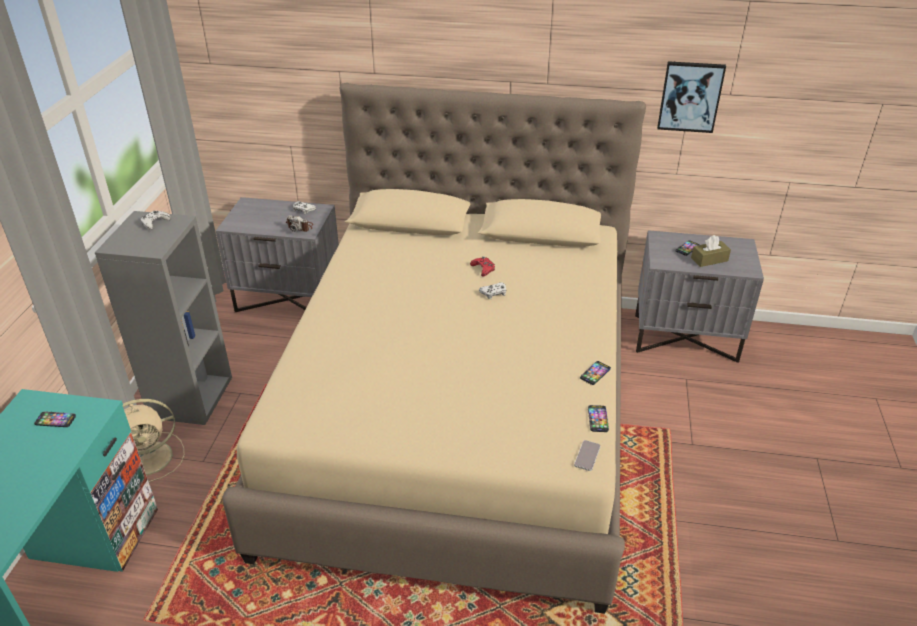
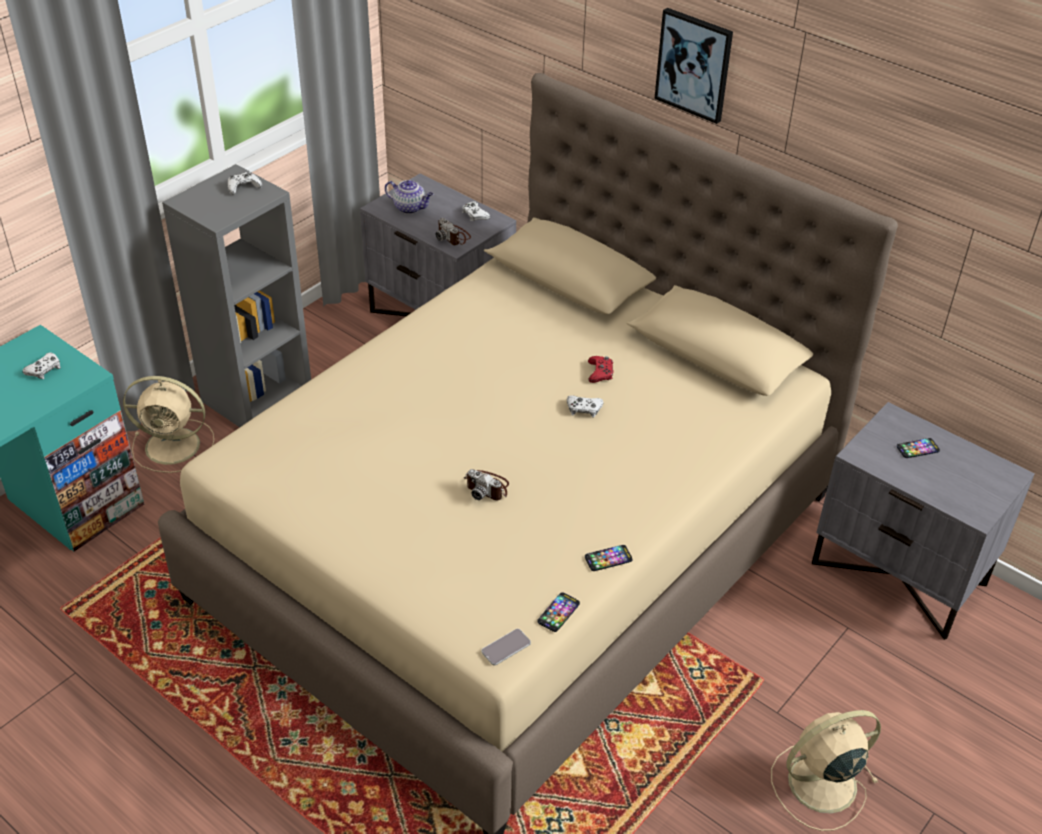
camera: 30 degrees right, 5 degrees up
(55, 420) = (44, 370): phone -> white game controller
(253, 219) = (410, 208): none -> teapot
(478, 363) = (487, 487): none -> camera
(690, 96) = (969, 235): picture -> picture (694, 65)
(709, 259) = (933, 477): brown tissue box -> none
(749, 473) = (819, 784): none -> beige fan

